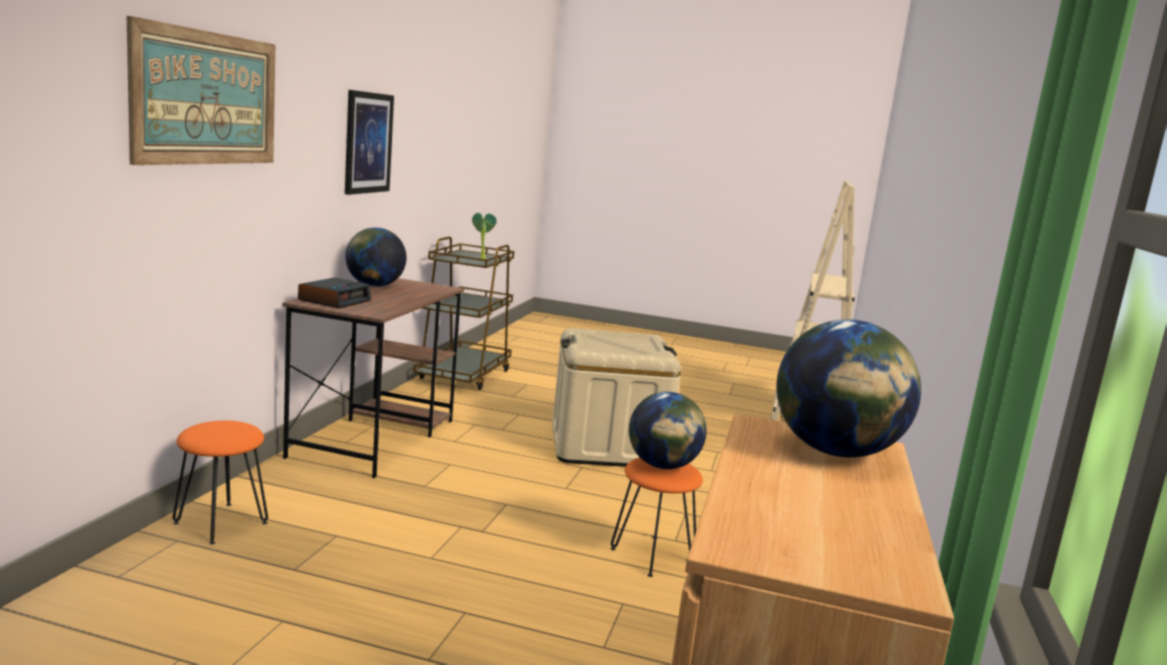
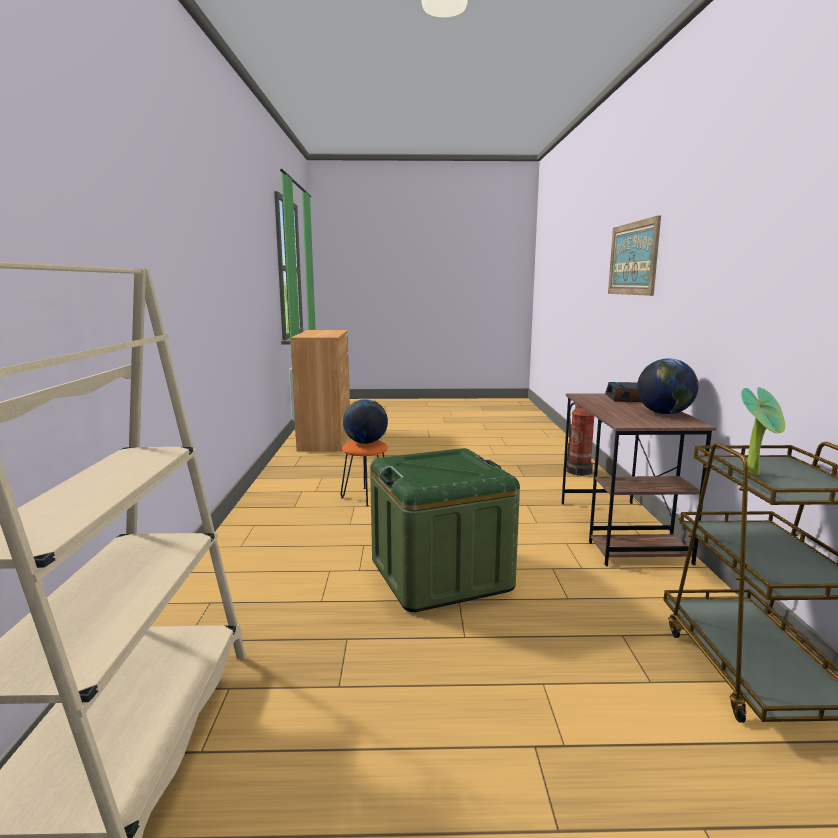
camera: 165 degrees right, 0 degrees up
(220, 522) = (578, 471): orange stool -> fire extinguisher
(368, 143) = (728, 280): picture -> none
(607, 446) = (440, 574): beige storage box -> green storage box
(836, 452) = (312, 335): globe -> none

